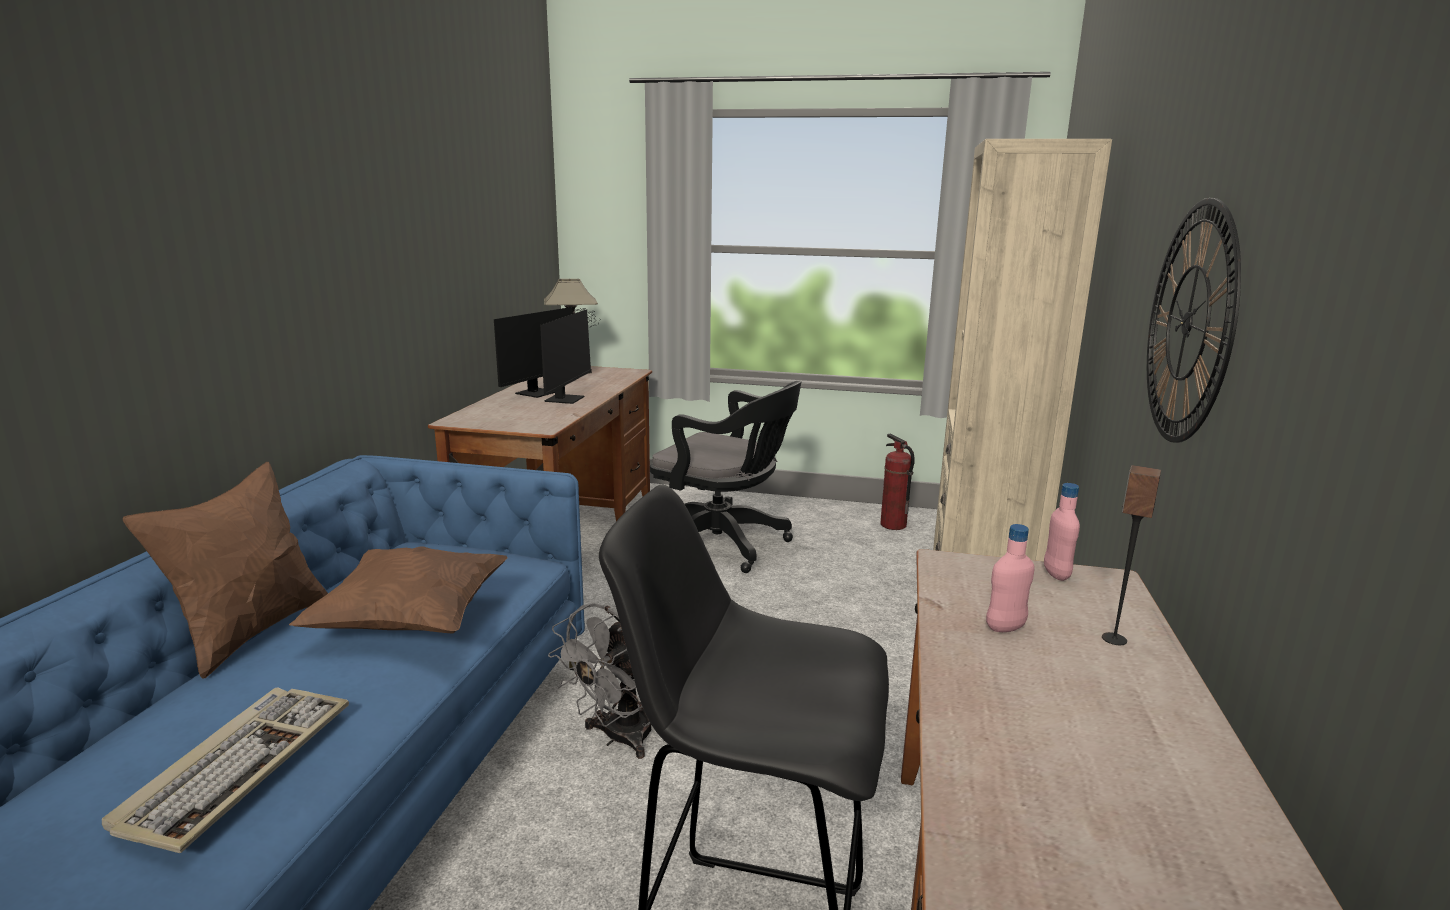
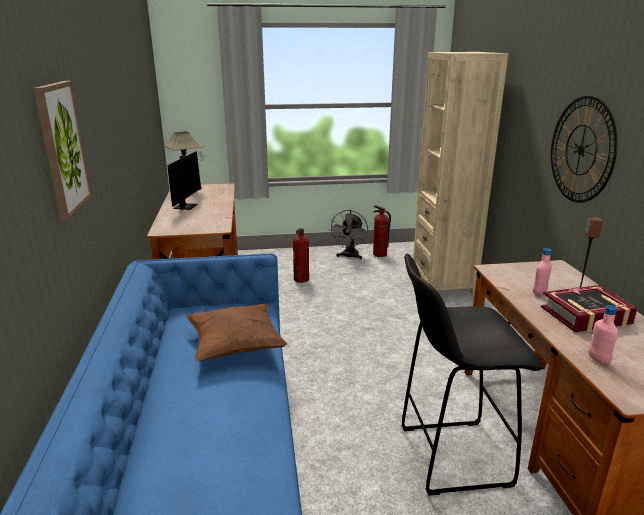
camera: 20 degrees left, 5 degrees up
(131, 234) = (62, 148): none -> picture
(238, 766) = (235, 431): keyboard -> none
(251, 631) = (153, 371): brown pillow -> none
(568, 398) = (209, 207): monitor -> none
(618, 738) = (326, 387): grey fan -> grey fan (349, 256)
(724, 544) = (301, 279): black office chair -> fire extinguisher
(1056, 574) = (536, 267): pink bottle -> pink bottle (598, 360)
(1071, 700) = (586, 316): none -> book

